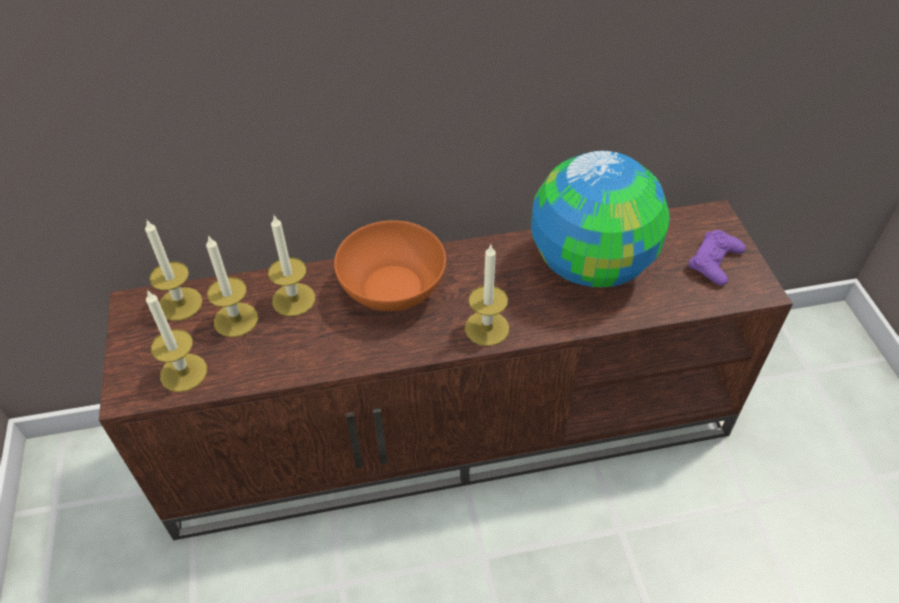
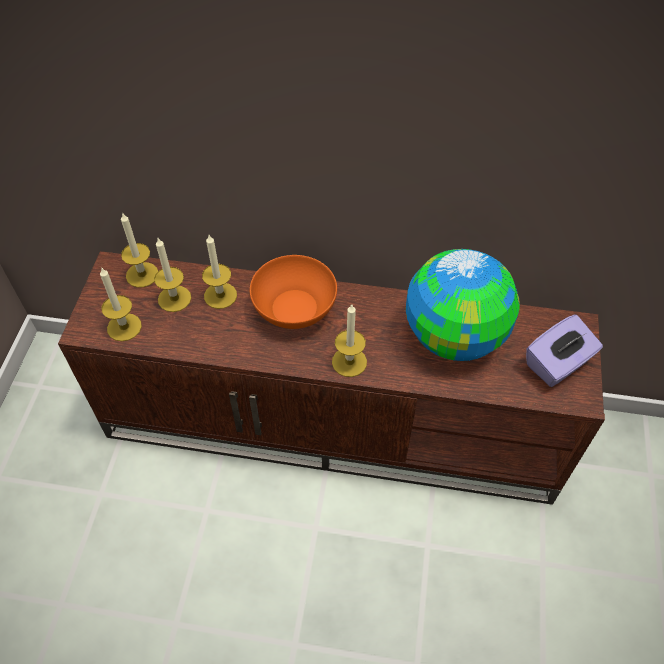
camera: 20 degrees right, 5 degrees up
(715, 261) = (557, 364): purple game controller -> purple tissue box

